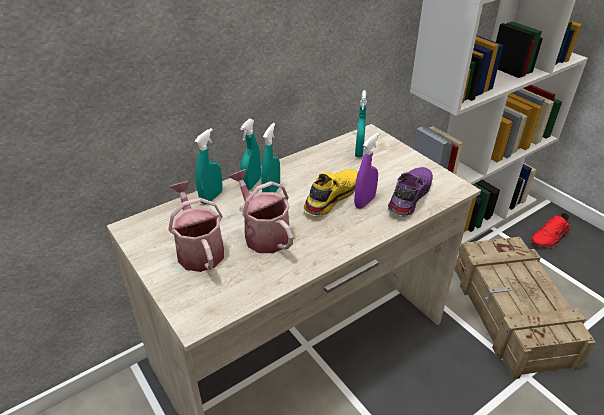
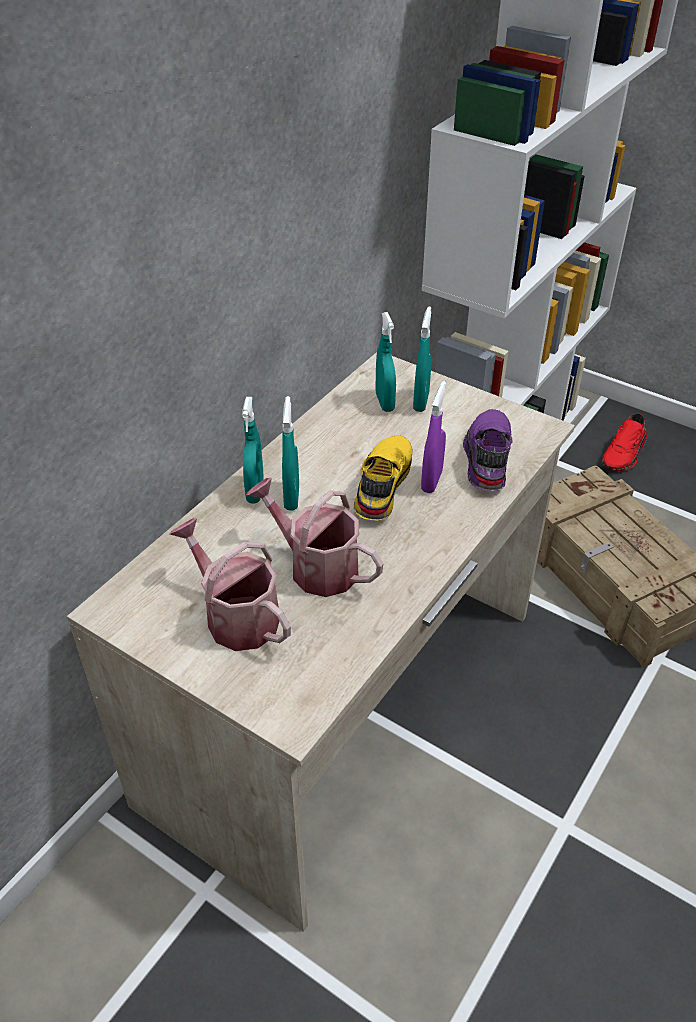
camera: 20 degrees left, 5 degrees up
(211, 197) = (206, 528): turquoise spray bottle -> turquoise spray bottle (421, 402)

